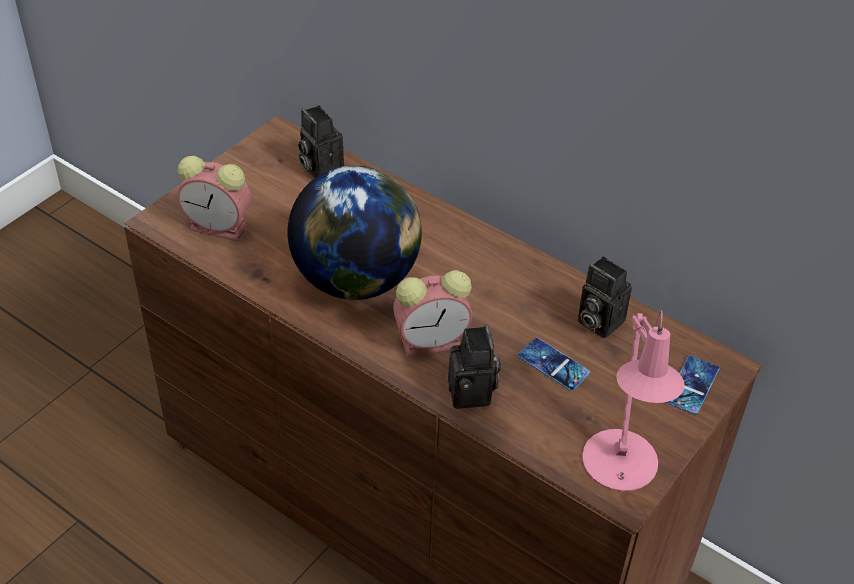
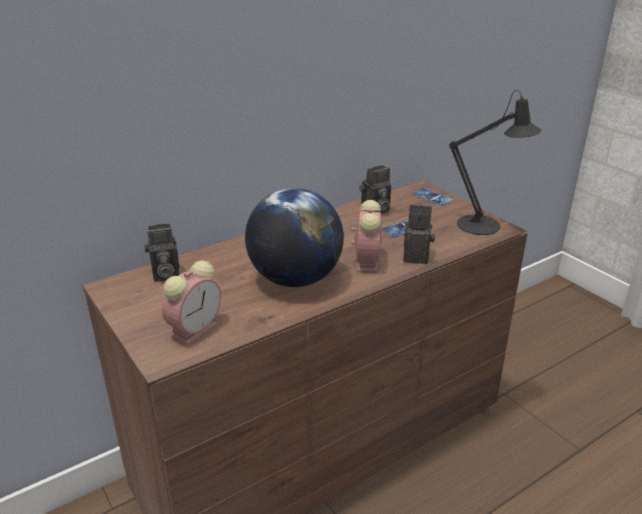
camera: 70 degrees left, 15 degrees down
(620, 469) = (485, 226): pink table lamp -> black table lamp

